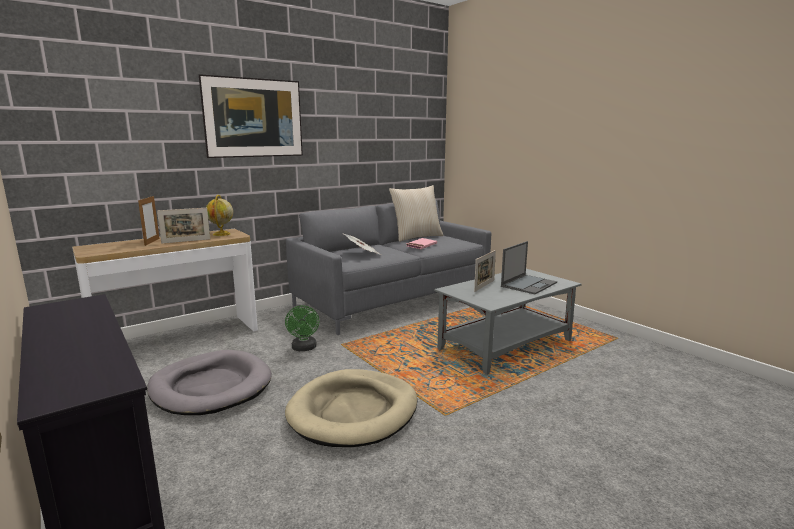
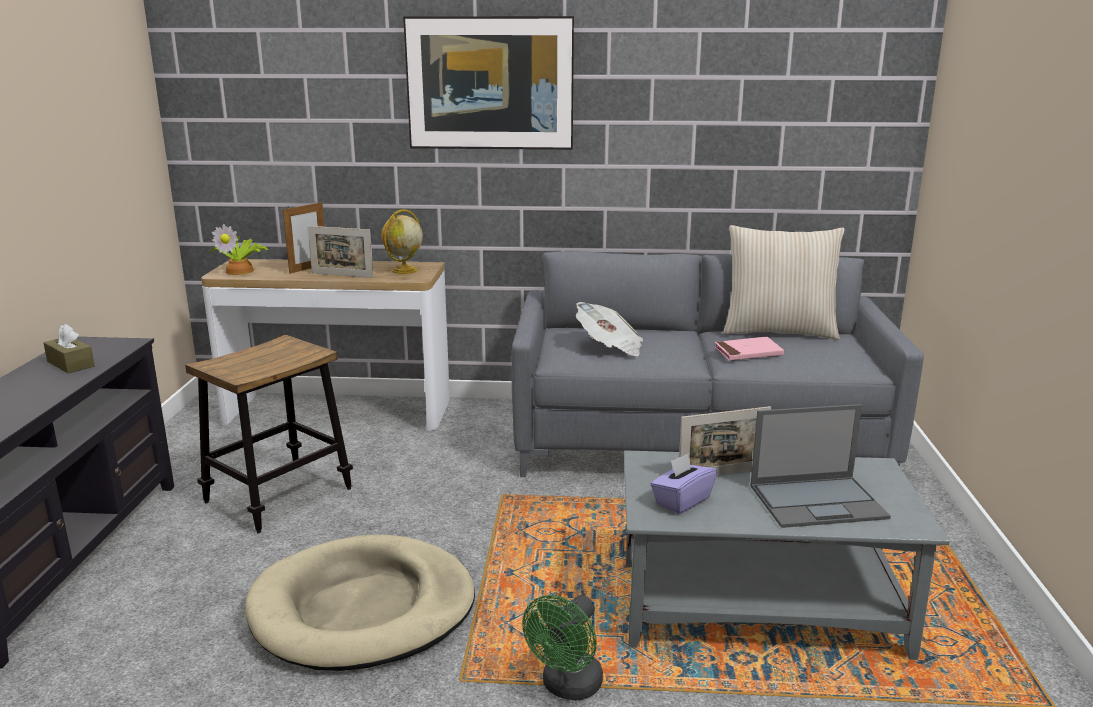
camera: 40 degrees right, 5 degrees up
(72, 318) = (70, 364): none -> brown tissue box
(102, 249) = (241, 271): none -> potted plant
(211, 387) = (279, 495): grey dog bed -> stool
(304, 348) = (448, 482): green fan -> green fan (567, 687)
(489, 297) = (682, 501): none -> purple tissue box

